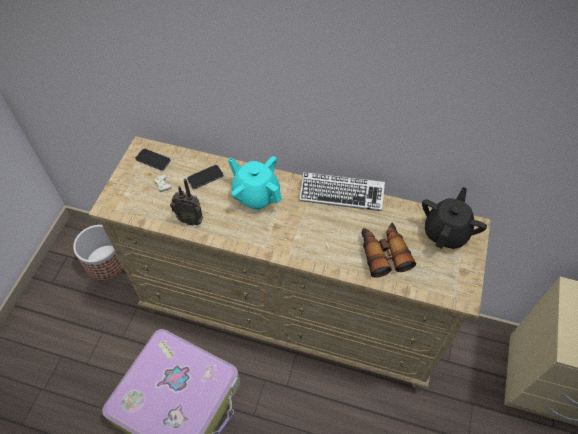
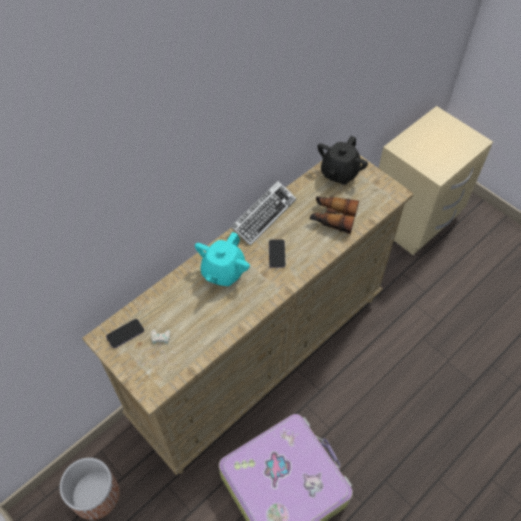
camera: 60 degrees left, 0 degrees up
(190, 219) = (215, 331): radio -> none
(205, 177) = (177, 301): phone -> phone (276, 254)
(256, 195) = (223, 272): turquoise teapot -> turquoise teapot turned 45 degrees counterclockwise
(446, 232) = (339, 173): black teapot -> black teapot turned 120 degrees counterclockwise

